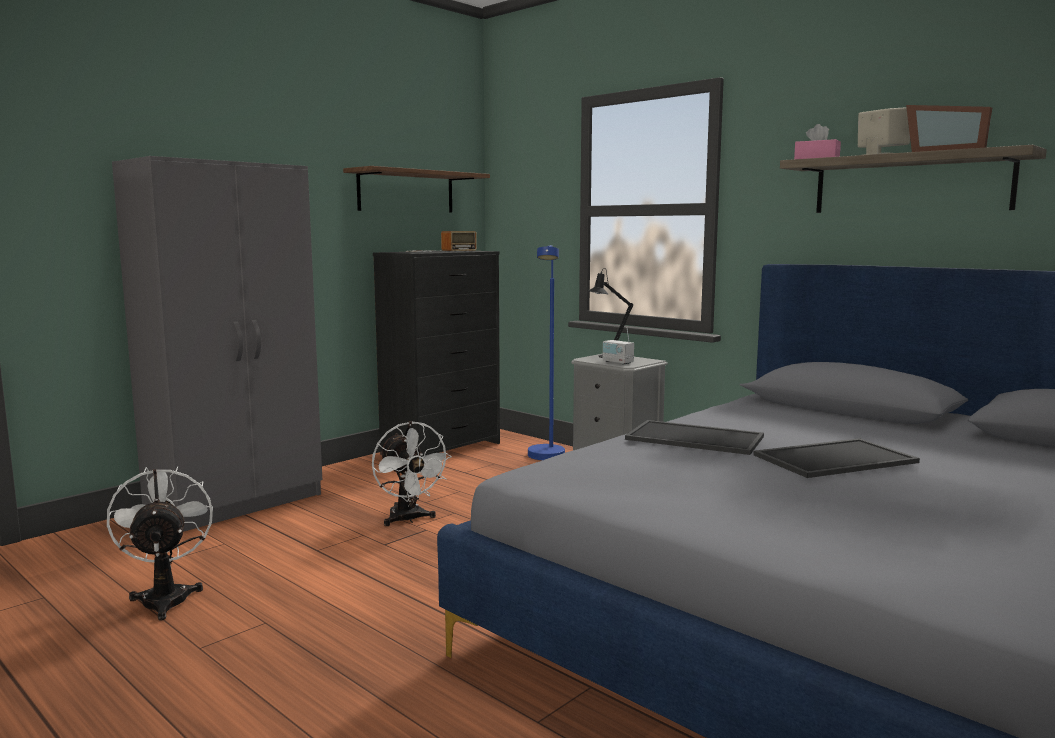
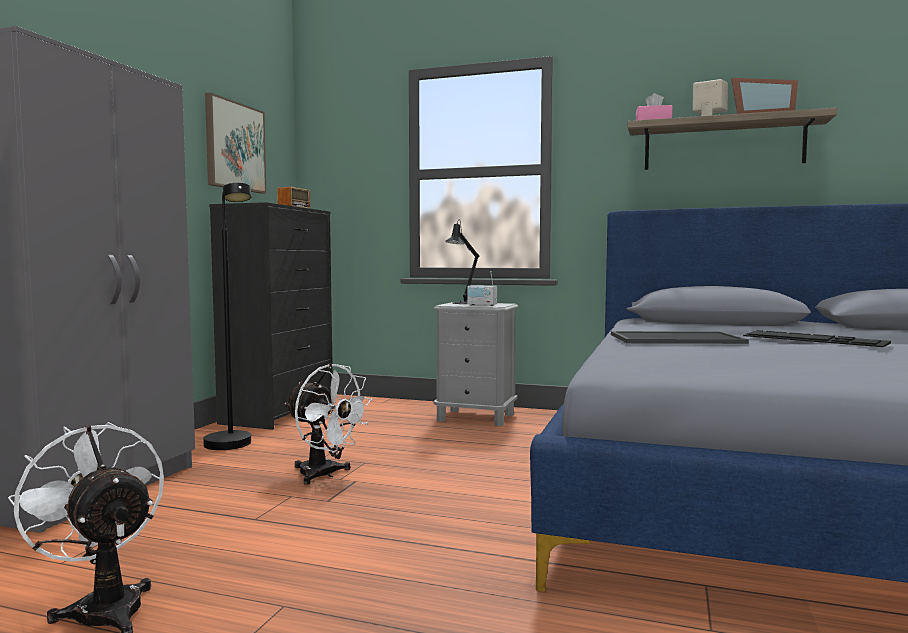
camera: 25 degrees left, 5 degrees down
(368, 479) = (232, 446): none -> black floor lamp
(406, 192) = (235, 146): shelf -> picture
(546, 458) = (393, 409): blue floor lamp -> none
(834, 458) = (813, 339): tray -> keyboard

